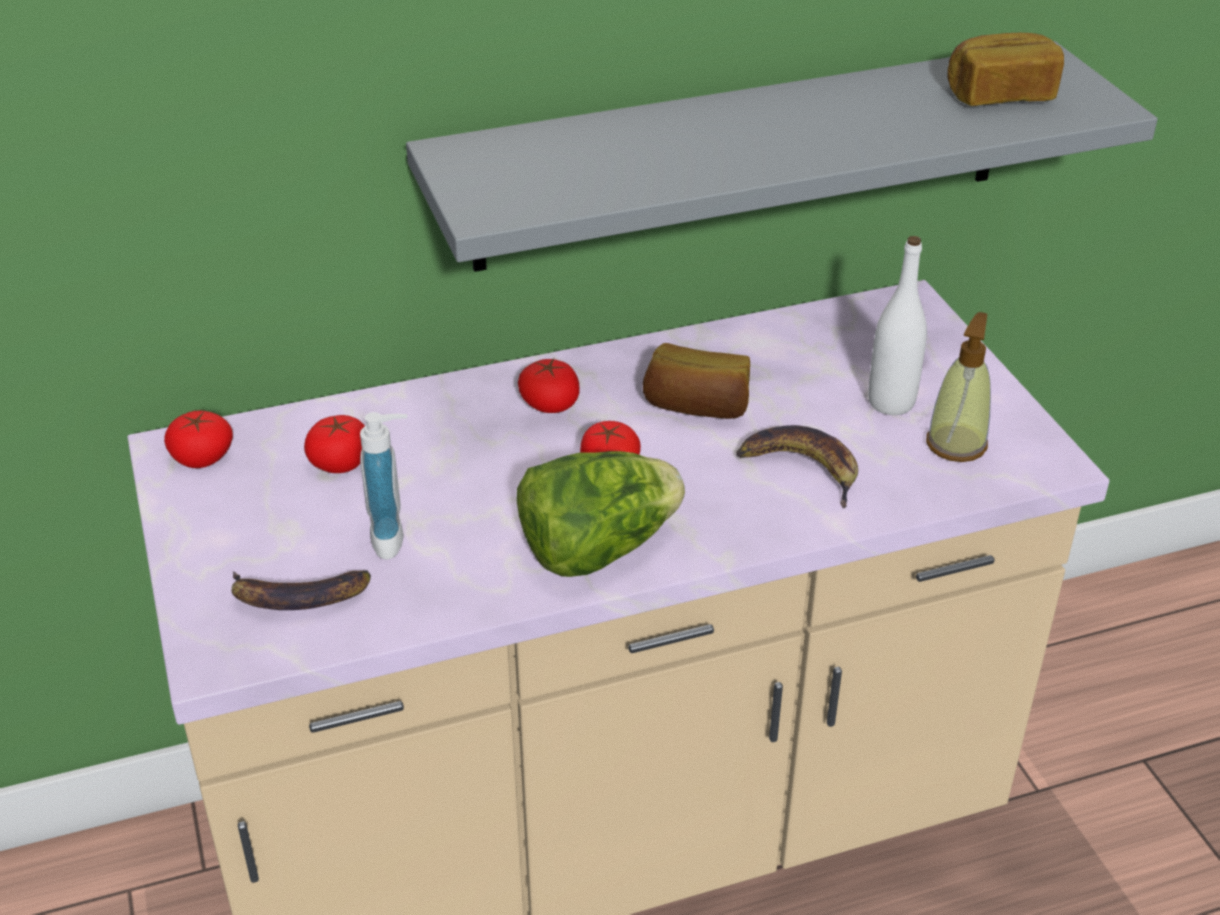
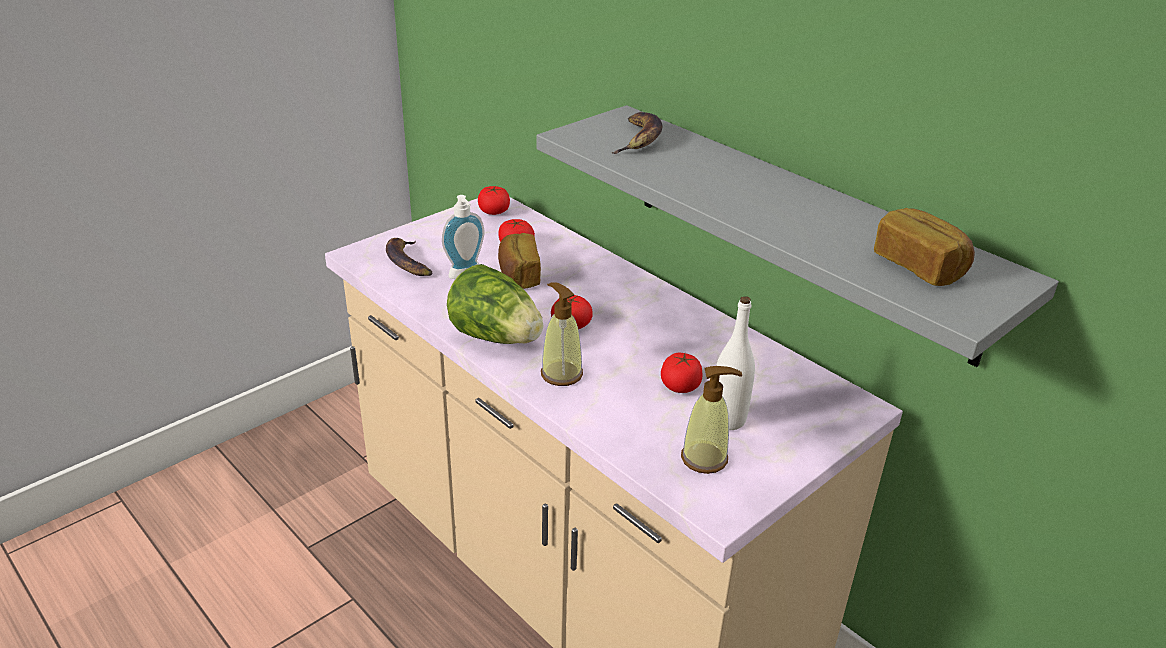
camera: 65 degrees right, 5 degrees down
(550, 403) = (614, 292): tomato -> tomato (680, 385)
(697, 406) = (655, 342): bread -> bread (518, 275)
(726, 510) = (561, 374): none -> soap dispenser
(802, 469) = (623, 395): banana -> banana (639, 139)

